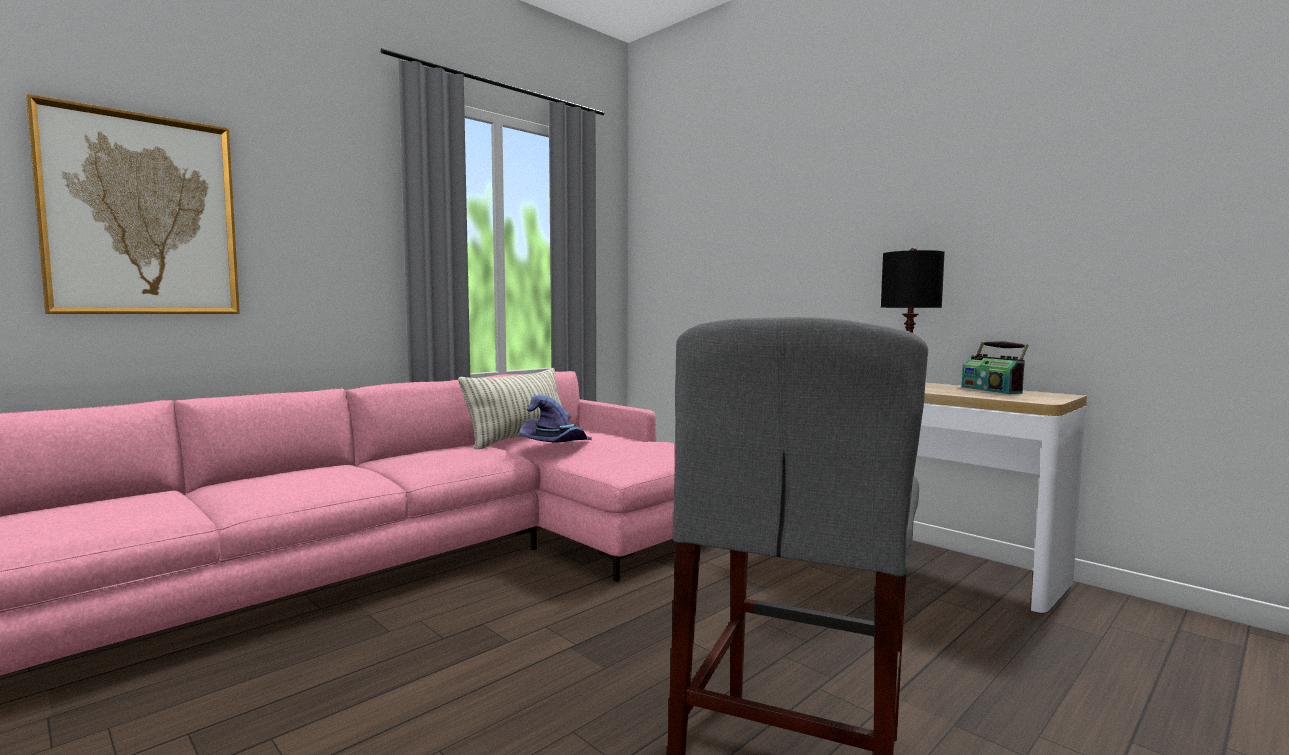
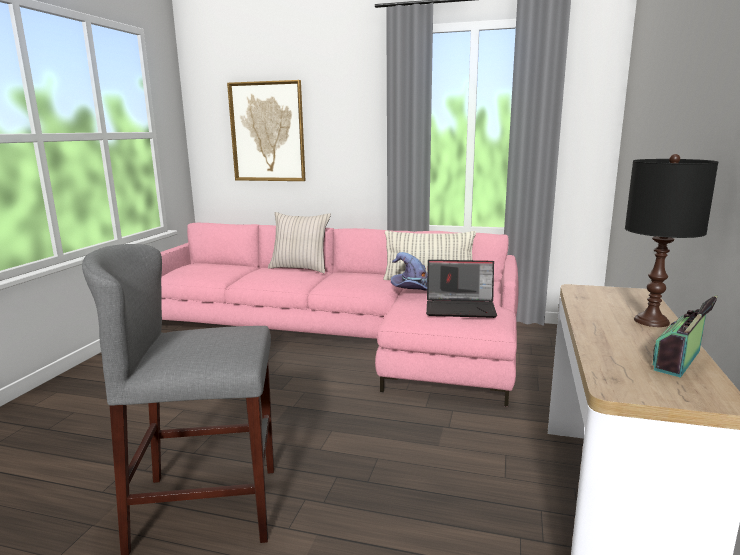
camera: 60 degrees right, 10 degrees up
(303, 468) = (300, 268): none -> beige pillow
(645, 446) = (461, 308): none -> laptop

